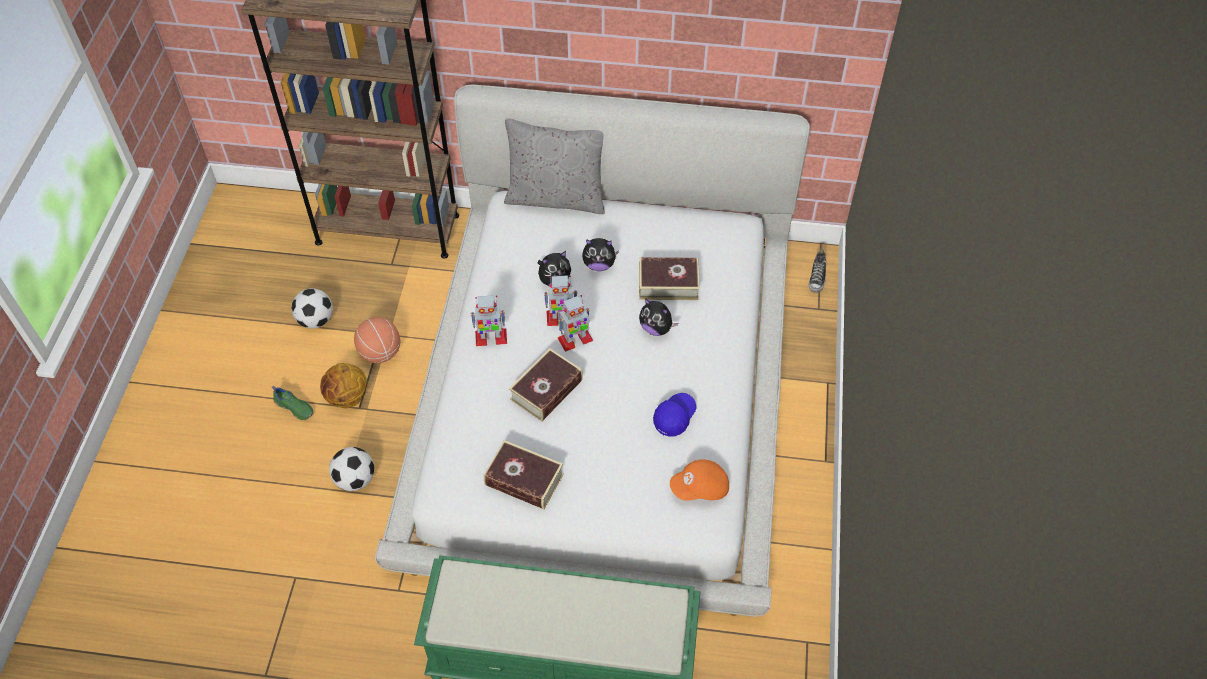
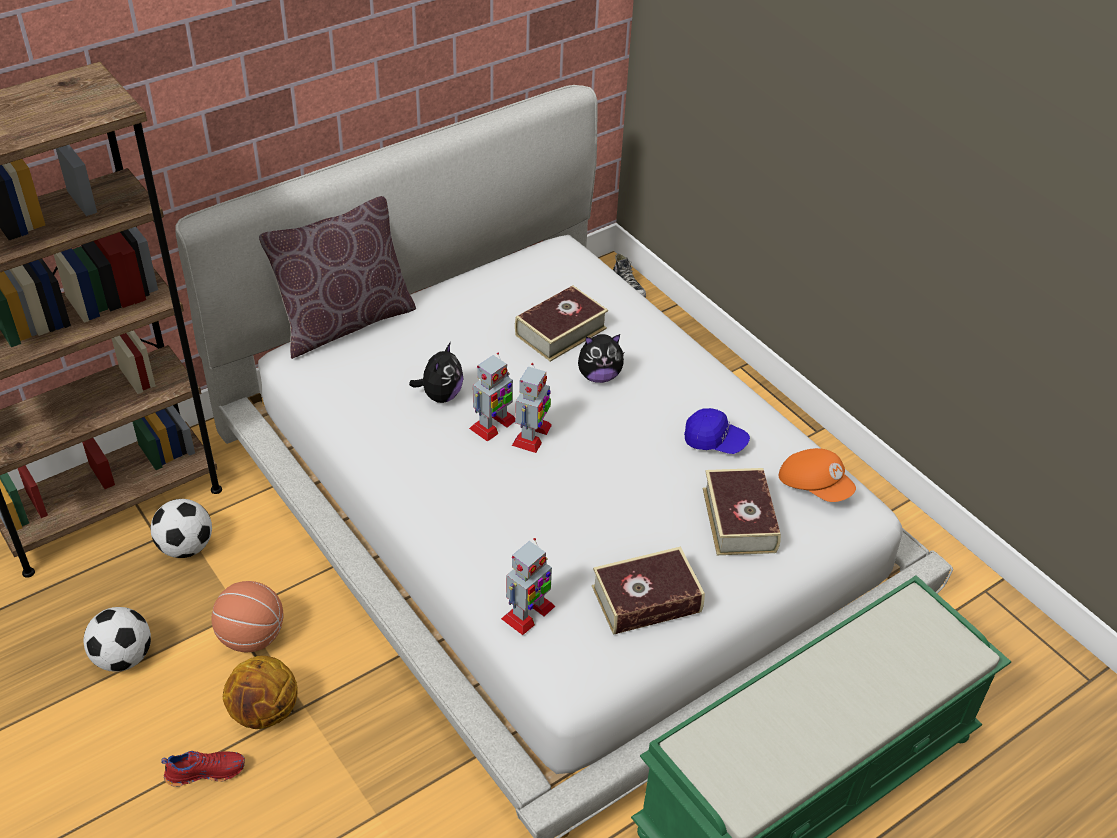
camera: 45 degrees left, 10 degrees down
(295, 407) = (206, 771): green shoe -> red shoe
(355, 479) = (378, 791): football -> football (186, 547)
(490, 337) = (439, 491): toy robot -> toy robot (528, 613)
(546, 390) = (562, 500): book -> book (739, 520)
(556, 197) = (344, 322): grey pillow -> brown pillow
(599, 265) = (470, 355): plush toy -> none
(674, 417) = (715, 441): blue cap -> blue cap turned 120 degrees clockwise
(700, 488) = (814, 486): orange cap -> orange cap turned 75 degrees counterclockwise

